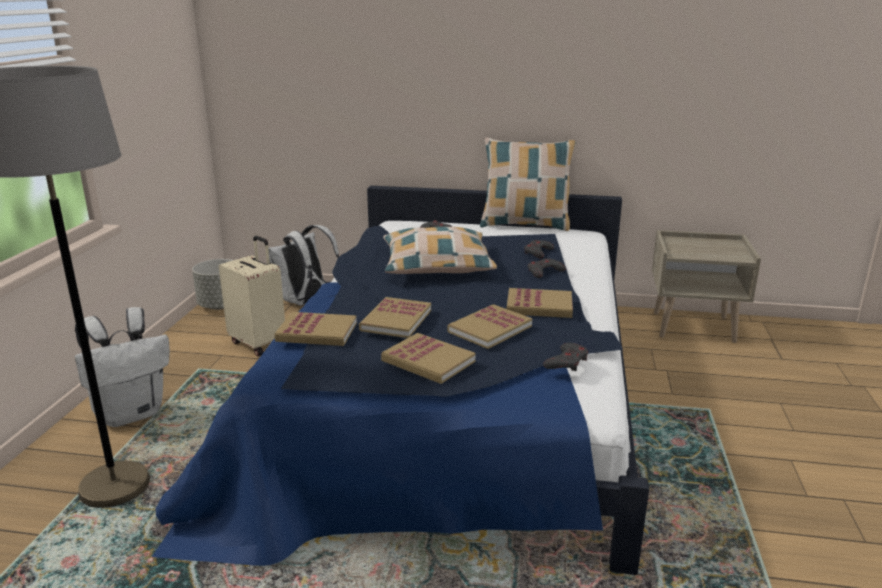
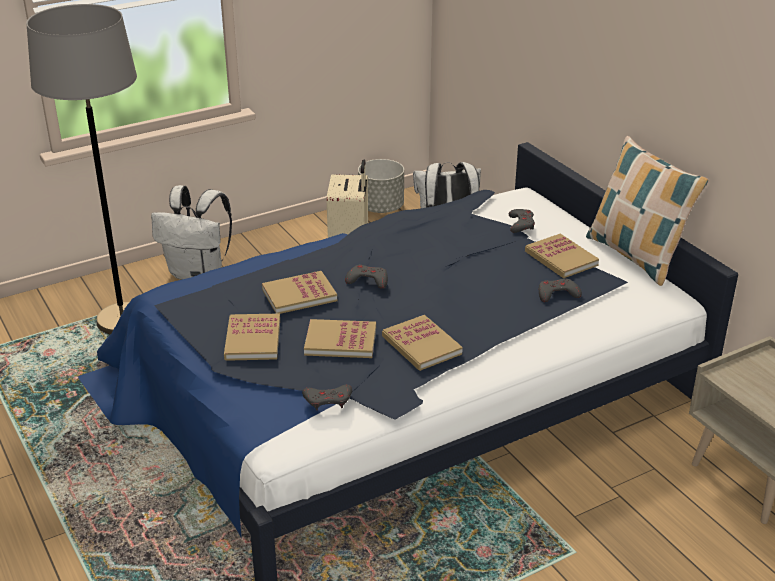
camera: 50 degrees right, 10 degrees up
(317, 332) = (245, 275): book -> book (561, 258)
(437, 265) = (442, 261): pillow -> none
(544, 271) = (511, 317): grey game controller -> grey game controller (367, 280)

